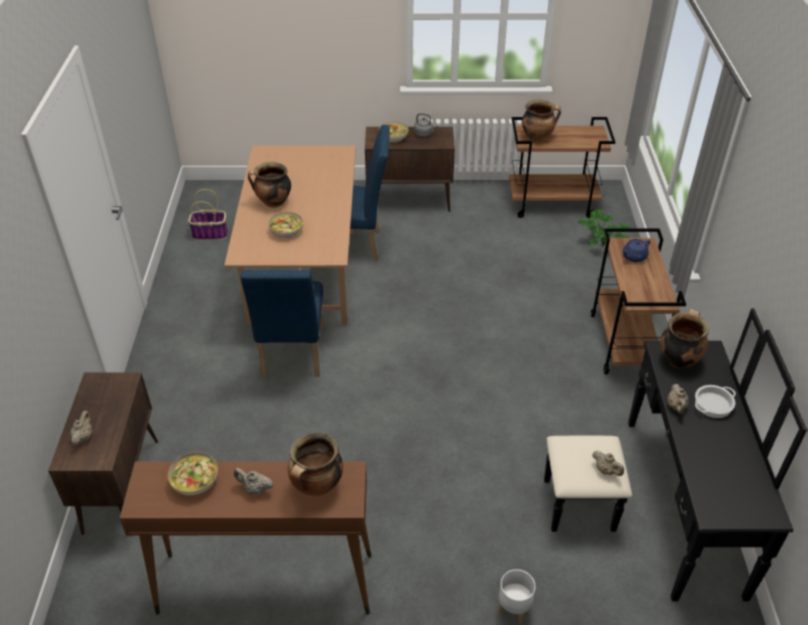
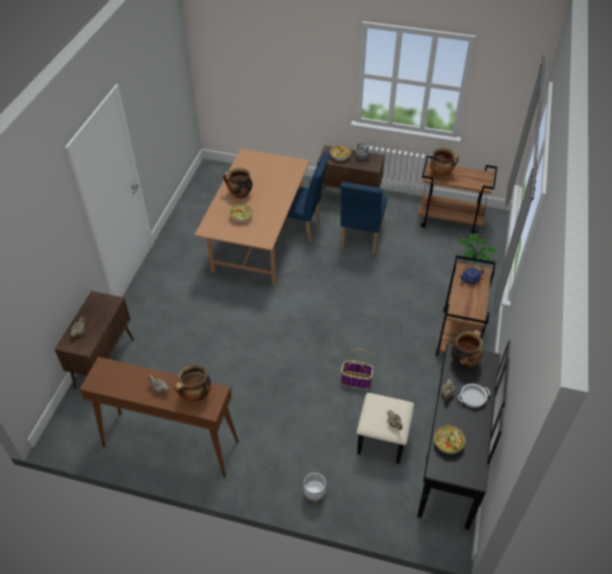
camera: 15 degrees right, 5 degrees up
(194, 481) = (127, 376): bowl -> bowl (448, 443)
(211, 233) = (208, 201): basket -> basket (356, 380)
(292, 356) = (232, 300): blue chair -> blue chair (360, 239)

